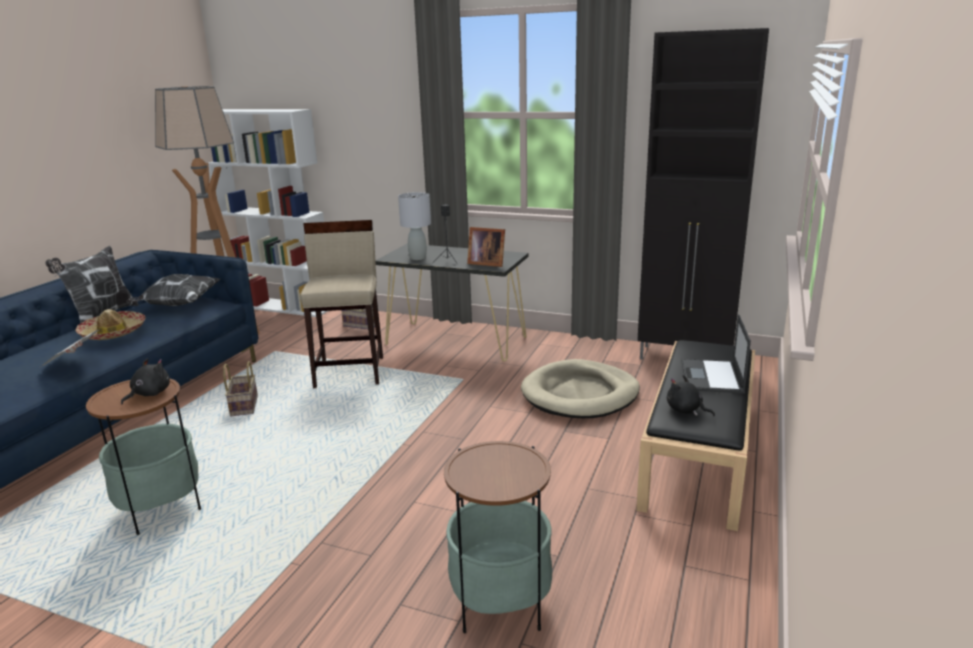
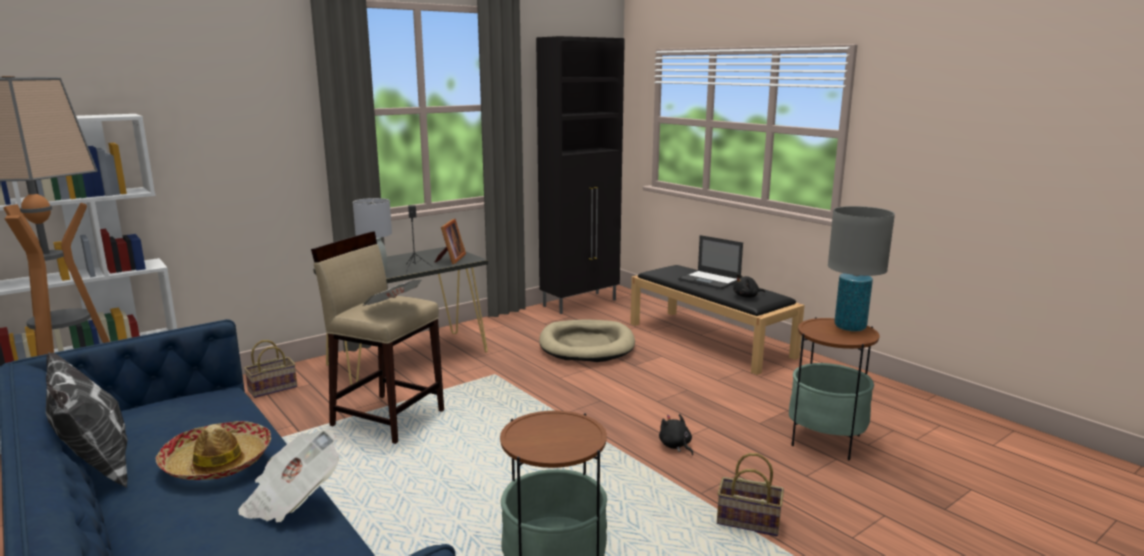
camera: 60 degrees left, 5 degrees down
(149, 394) = (560, 427): black plush toy -> black plush toy (675, 446)
(178, 305) = (183, 412): pillow -> none
(243, 406) = (369, 493): basket -> basket (746, 522)
(332, 284) = (393, 308): none -> newspaper
(486, 263) = (450, 259): picture frame -> picture frame turned 45 degrees counterclockwise
(515, 474) = (849, 327): none -> grey table lamp

